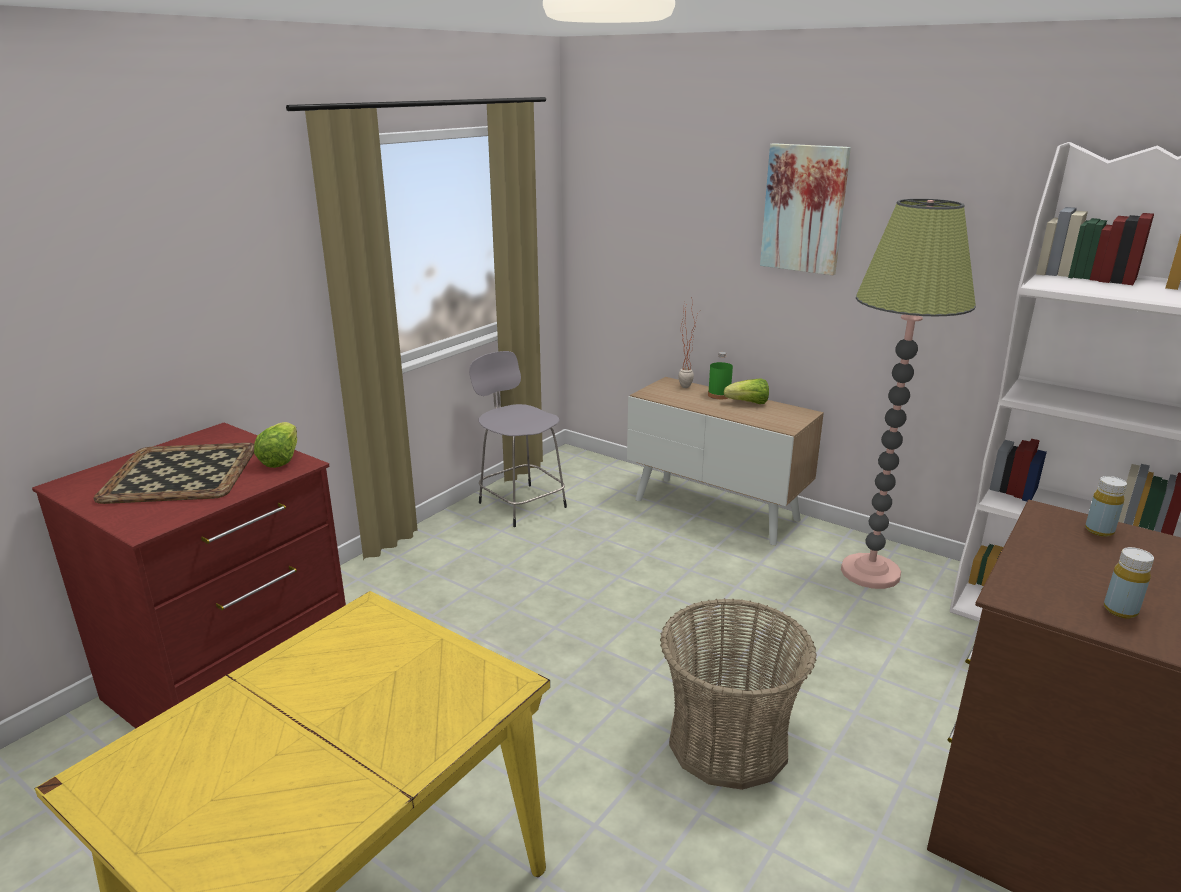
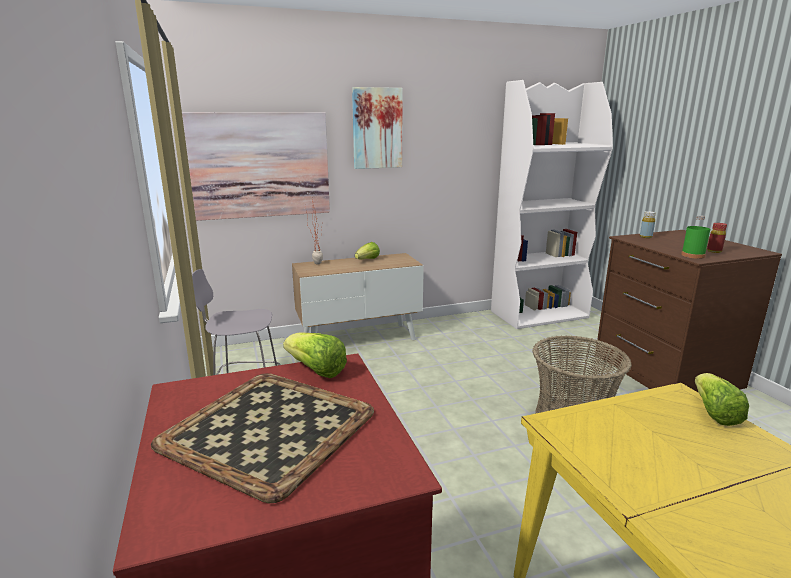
camera: 55 degrees left, 5 degrees down
(476, 711) = (714, 413): none -> lettuce
(647, 241) = (260, 165): none -> picture
(719, 395) = (344, 261): green bottle -> green bottle (693, 255)
(870, 572) = (468, 330): floor lamp -> none
(1120, 610) = (714, 251): yellow bottle -> red bottle

